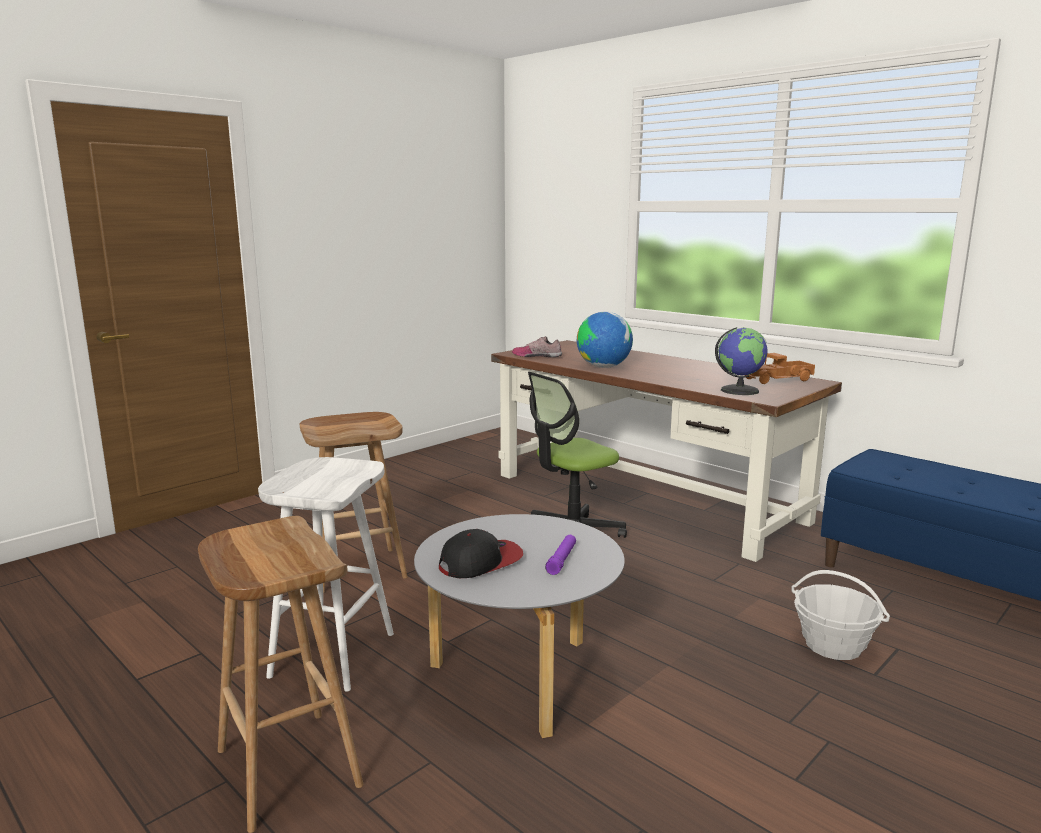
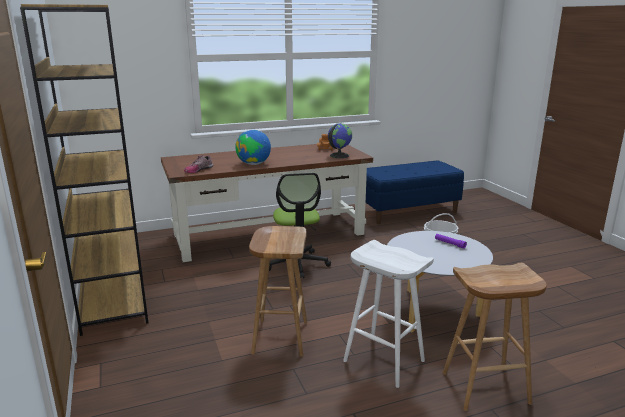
camera: 65 degrees left, 5 degrees up
(388, 471) = (113, 298): none -> brown bookcase
(481, 562) = (444, 259): cap -> none

